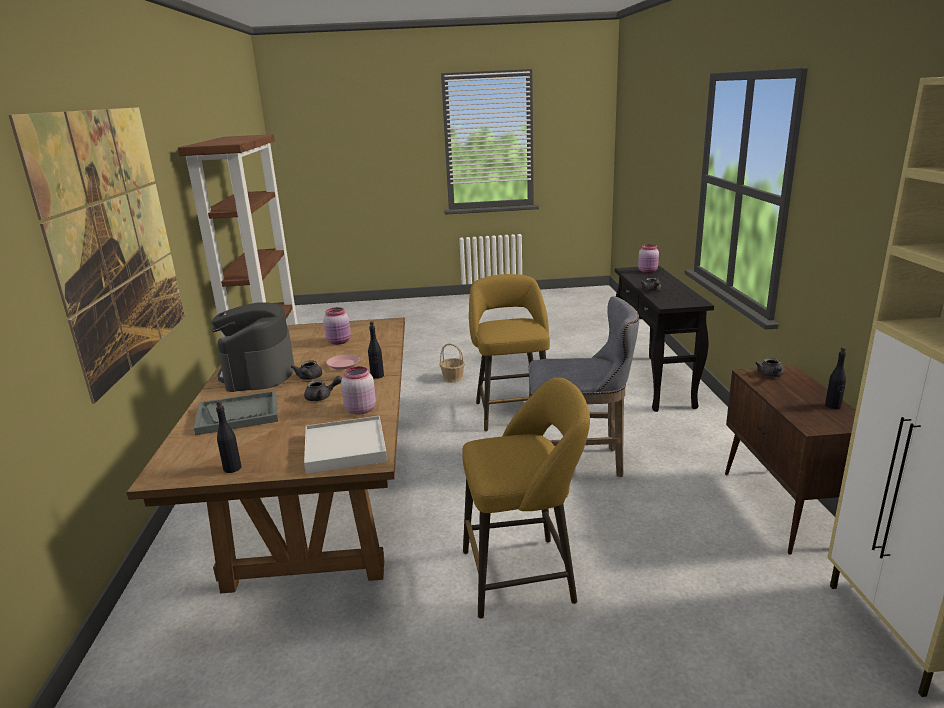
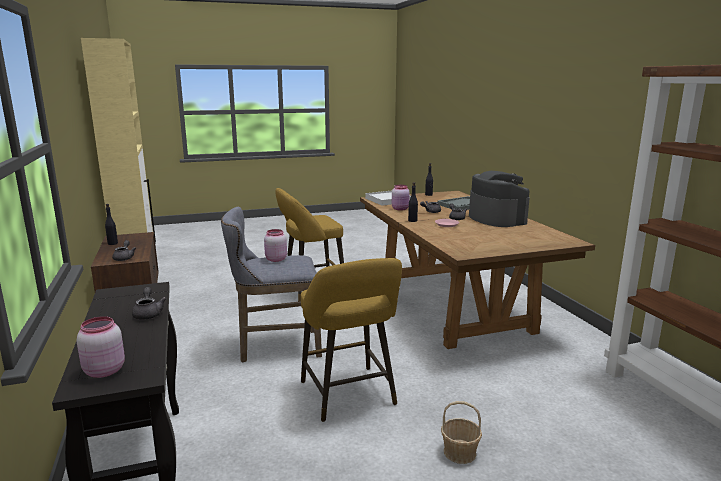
camera: 165 degrees right, 5 degrees down
(116, 240) = (576, 120): picture -> none
(339, 341) = (479, 237): pink jar -> pink jar (275, 259)

